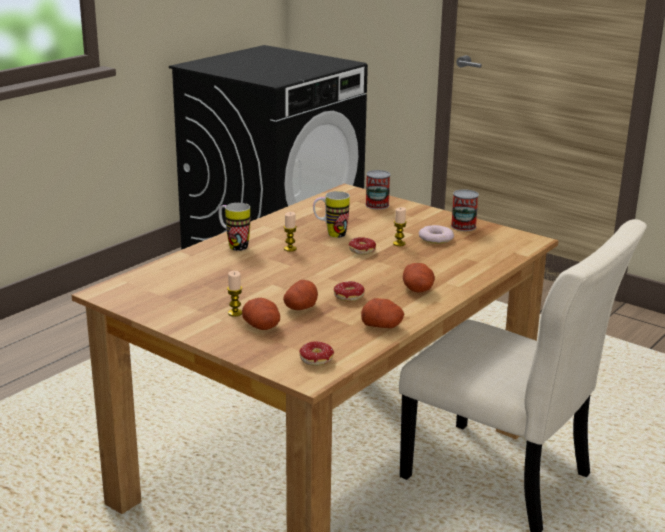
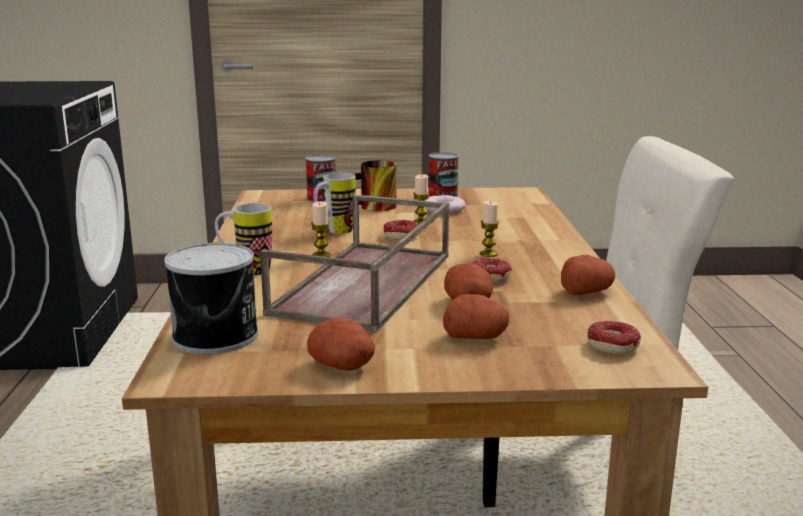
camera: 40 degrees left, 5 degrees down
(153, 279) = (218, 336): none -> can
(235, 313) = (411, 335): candle -> candle (488, 254)
(274, 276) = (366, 284): none -> brown tray
(393, 223) = (373, 208): none -> mug
(418, 289) = (534, 252): potato -> potato (344, 365)

